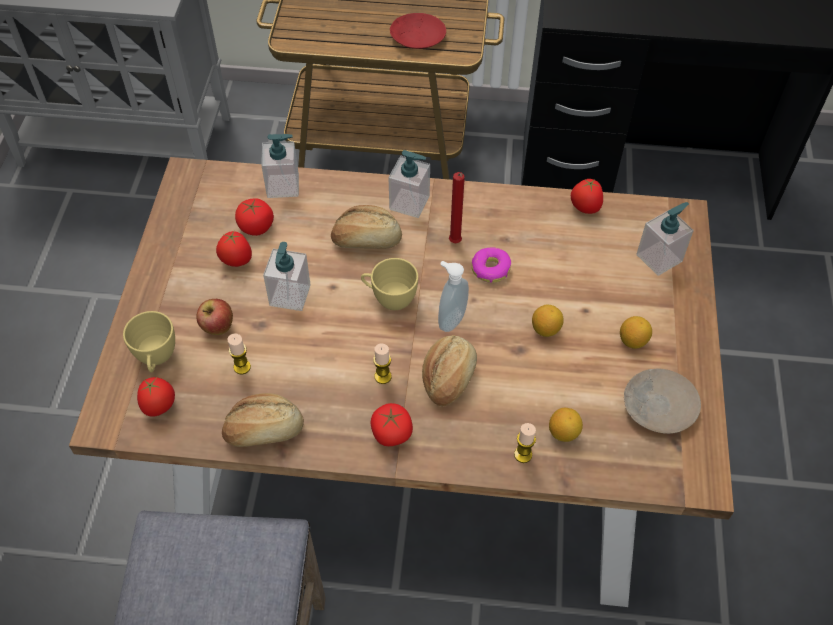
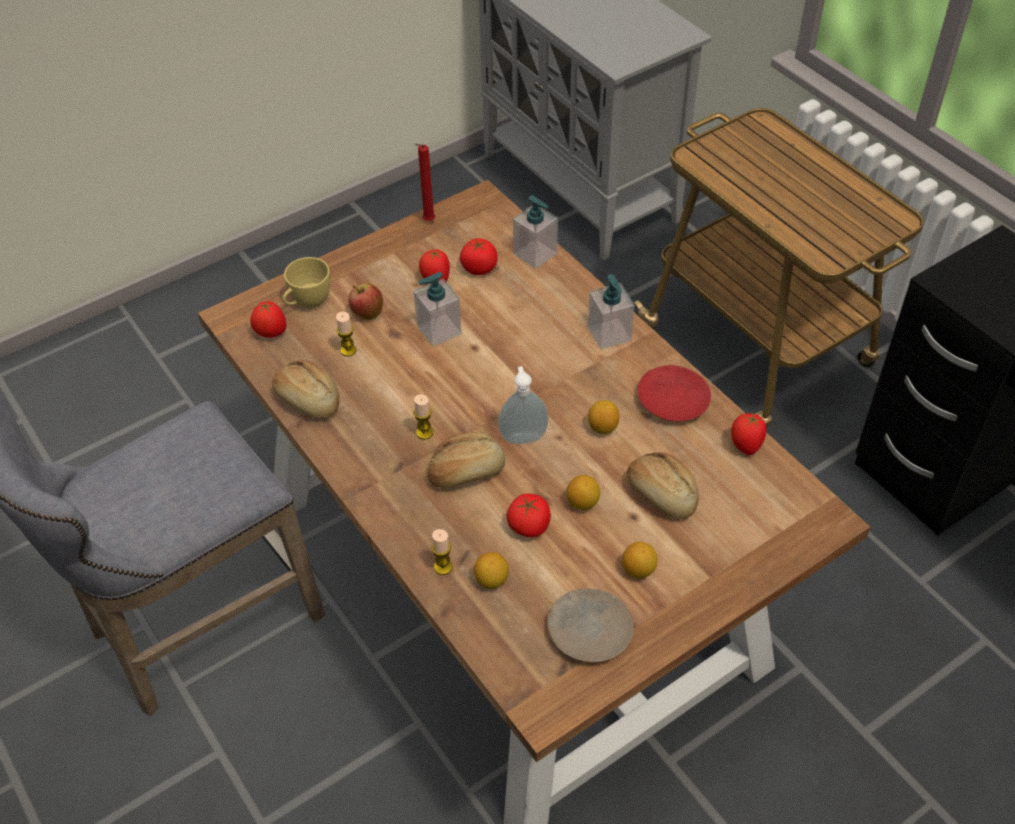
camera: 50 degrees right, 5 degrees down
(366, 240) = (541, 335): bread -> bread (662, 494)
(389, 298) = (501, 386): yellow cup -> none
(391, 433) = (379, 472): tomato -> tomato (529, 526)
(417, 37) = (805, 220): red plate -> red plate (672, 399)
(455, 243) = (602, 388): red candle -> red candle (427, 222)
(490, 269) = (602, 427): donut -> lemon
(659, 258) = (754, 532): soap dispenser -> none

